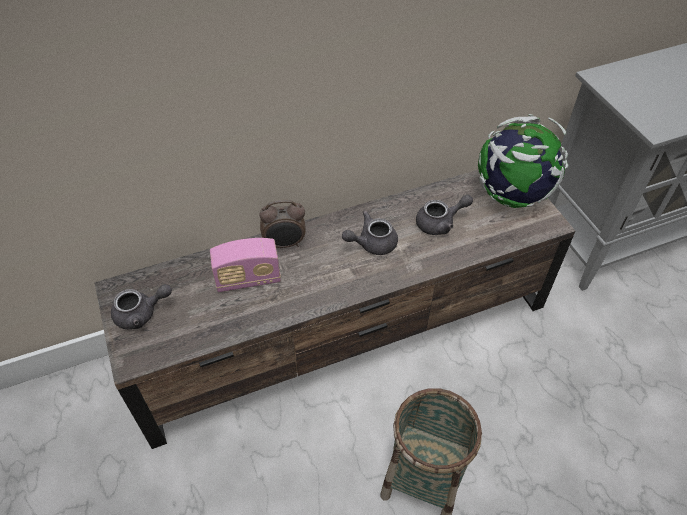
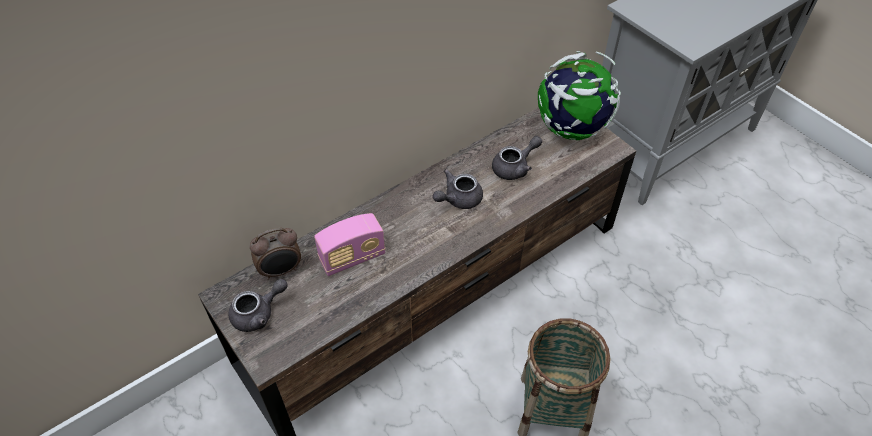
camera: 15 degrees left, 0 degrees up
(285, 244) = (376, 217): alarm clock -> alarm clock (281, 271)

